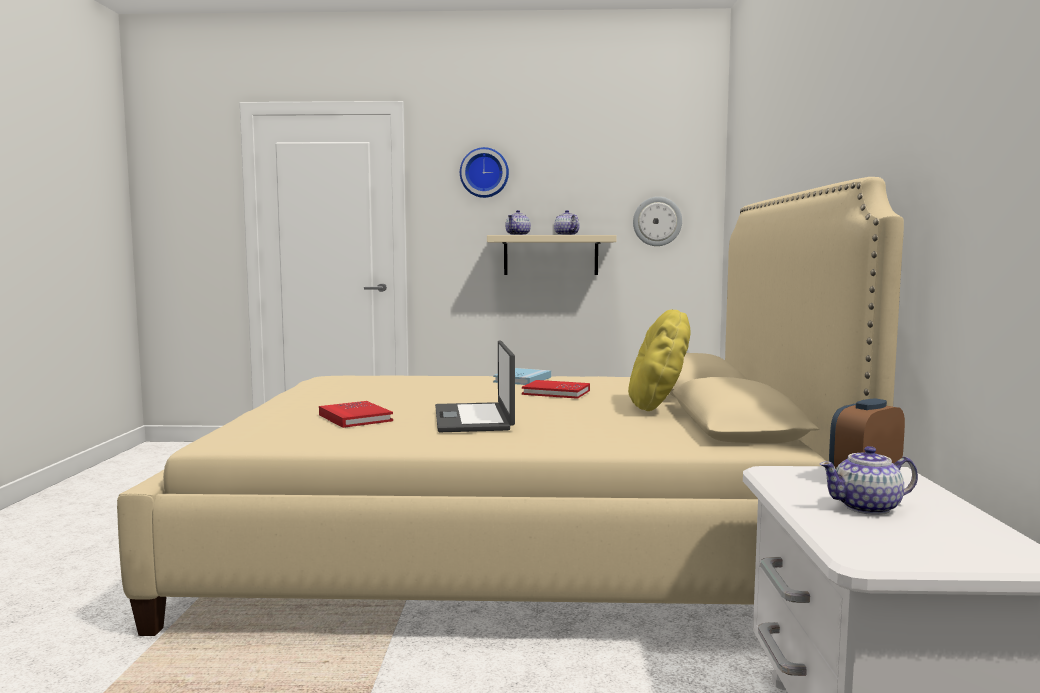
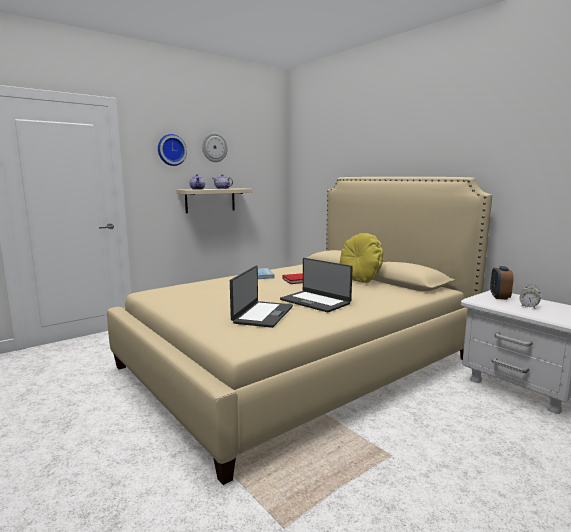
camera: 40 degrees left, 5 degrees up
(355, 418) = (262, 314): red book -> laptop
(657, 221) = (260, 180): wall clock -> wall clock (214, 147)
(868, 508) = (528, 306): teapot -> alarm clock

